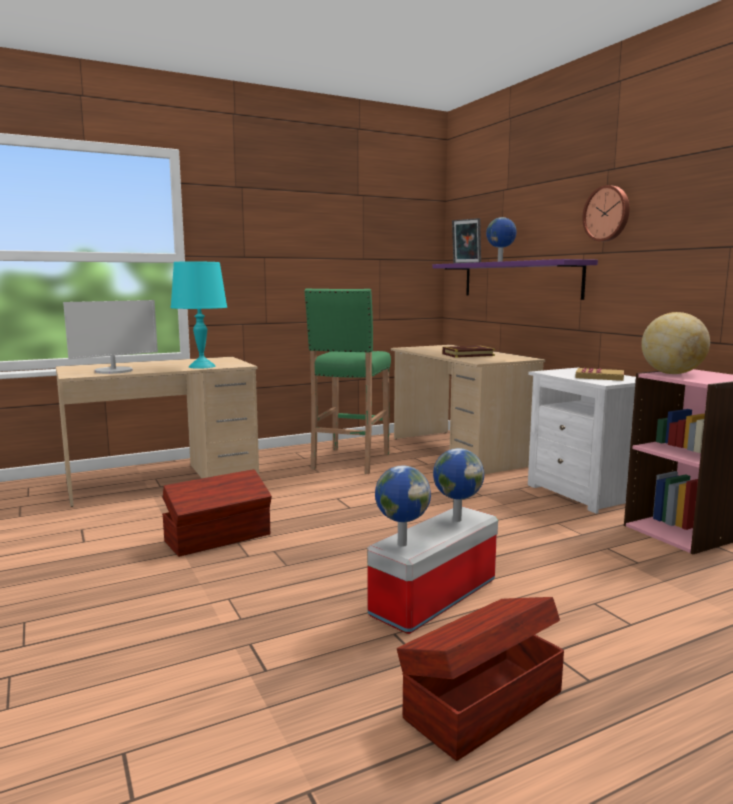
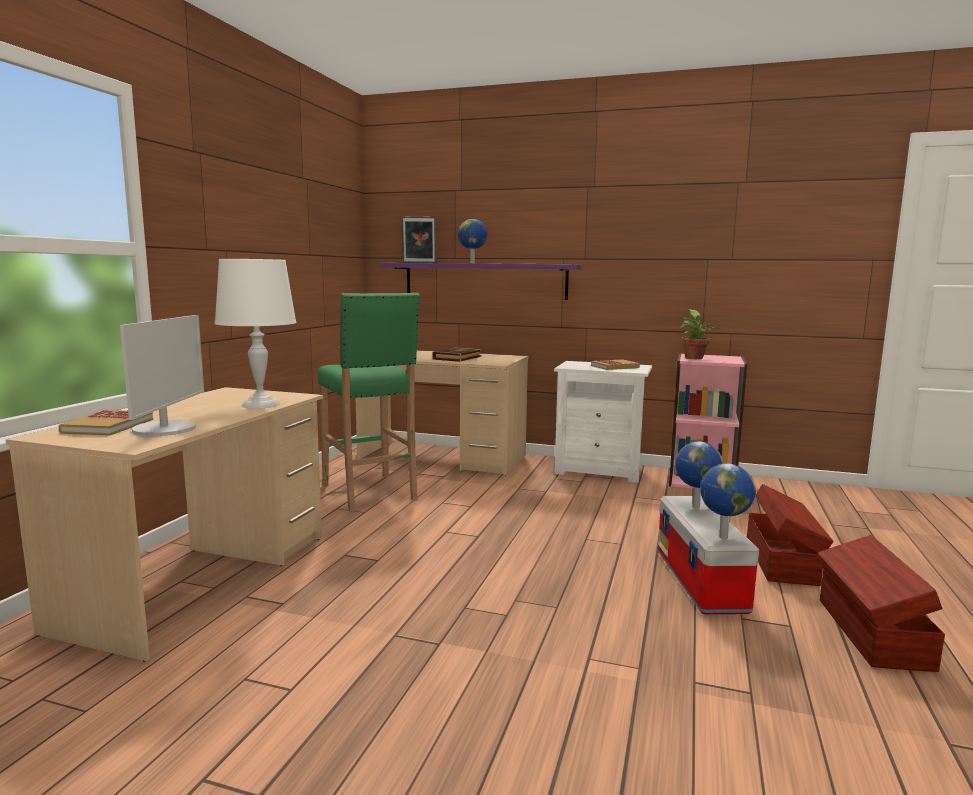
camera: 45 degrees left, 0 degrees up
(103, 366) = (108, 426): none -> book
(202, 366) = (260, 404): turquoise table lamp -> white table lamp
(219, 538) = (438, 612): brown storage box -> brown storage box (782, 560)
(607, 213) = (590, 225): wall clock -> none
(672, 373) = (695, 358): globe -> potted plant

